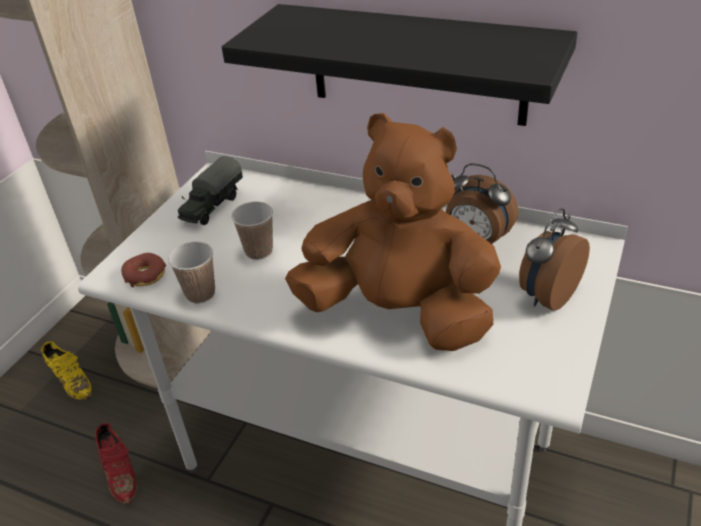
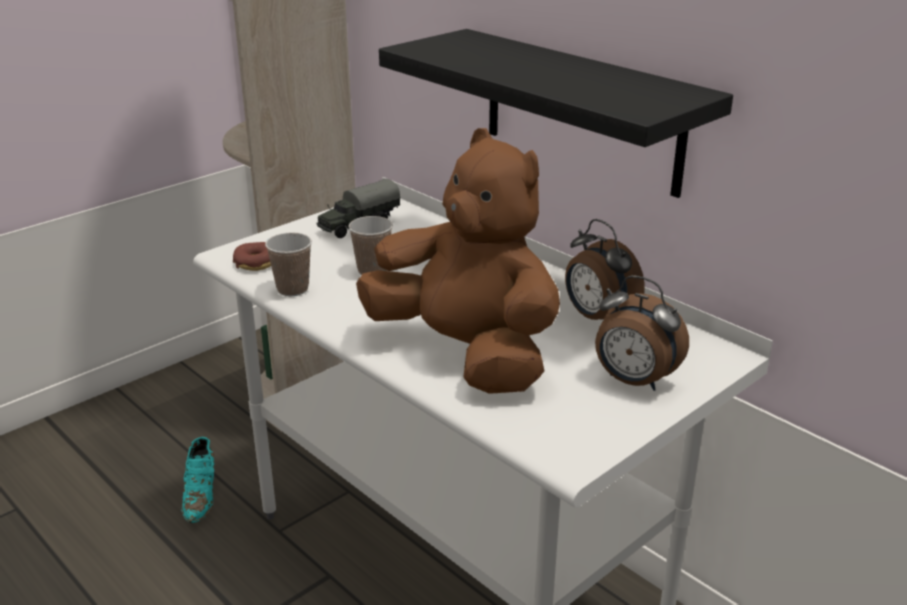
camera: 20 degrees right, 10 degrees down
(71, 381) = (204, 400): yellow shoe -> none
(120, 473) = (201, 495): red shoe -> turquoise shoe
(547, 296) = (633, 381): alarm clock -> alarm clock turned 120 degrees counterclockwise

